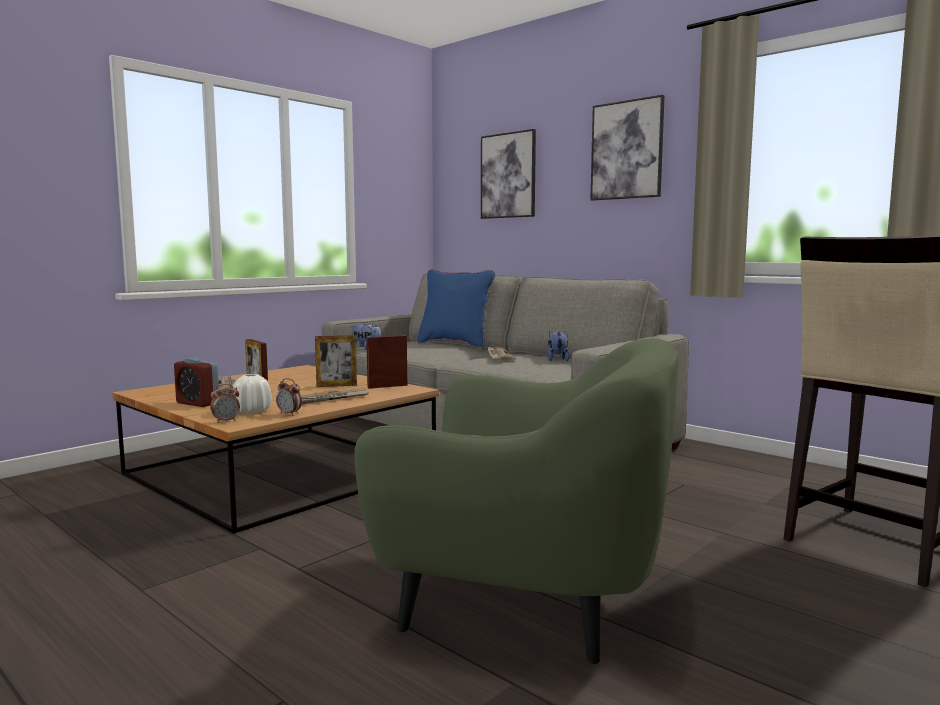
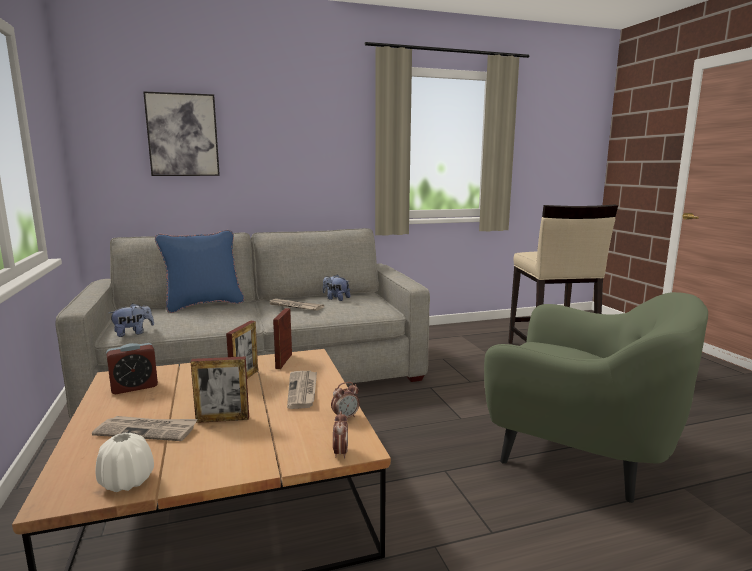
camera: 60 degrees left, 5 degrees up
(197, 403) = (220, 460): alarm clock -> alarm clock (134, 387)
(252, 411) = (308, 433): white vase -> white vase (127, 482)
(526, 598) = (581, 453): green armchair -> green armchair turned 75 degrees clockwise
(627, 150) = (309, 126): picture -> none

